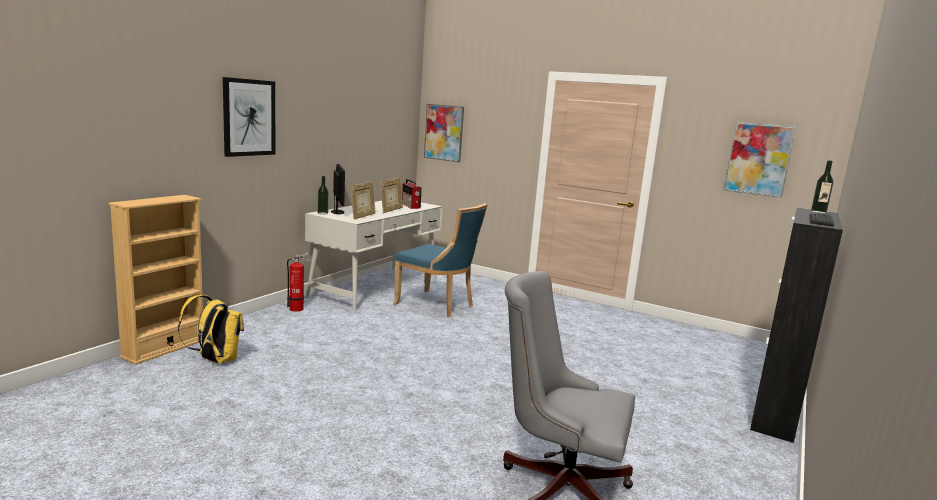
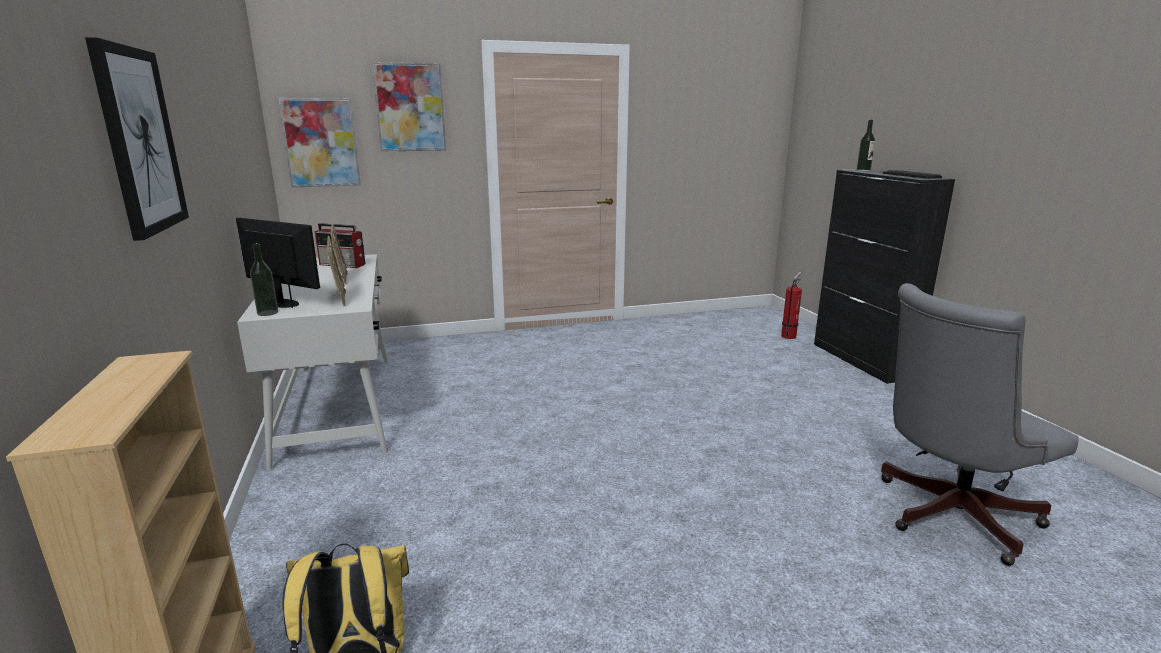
camera: 45 degrees left, 5 degrees up
(298, 309) = (298, 493): fire extinguisher -> fire extinguisher (789, 336)
(438, 305) = (461, 393): blue chair -> none
(758, 159) = (724, 131): picture -> picture (410, 107)

